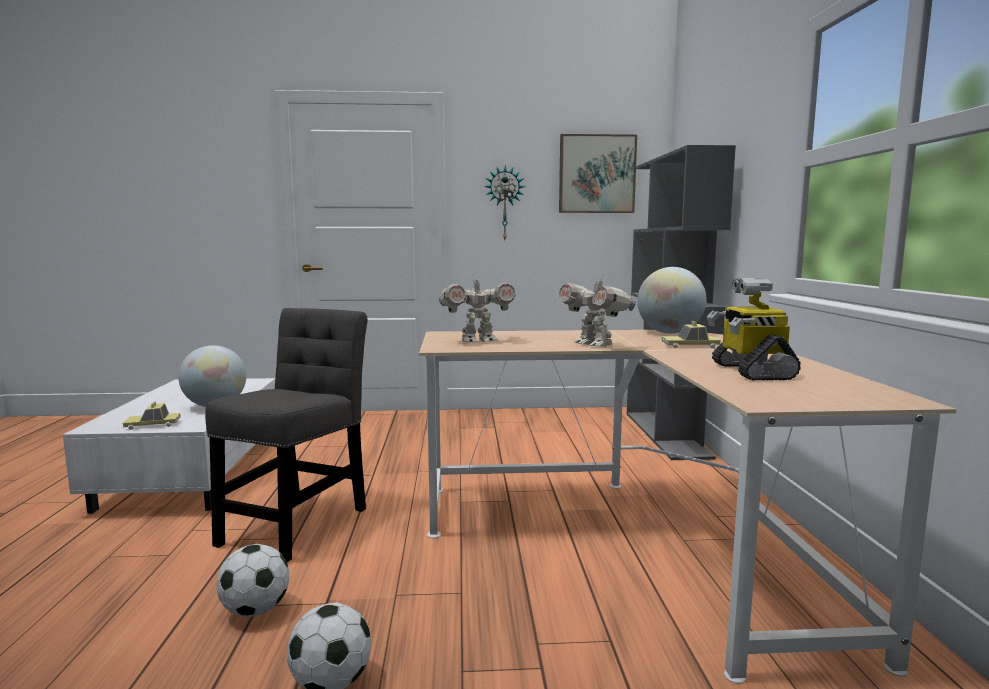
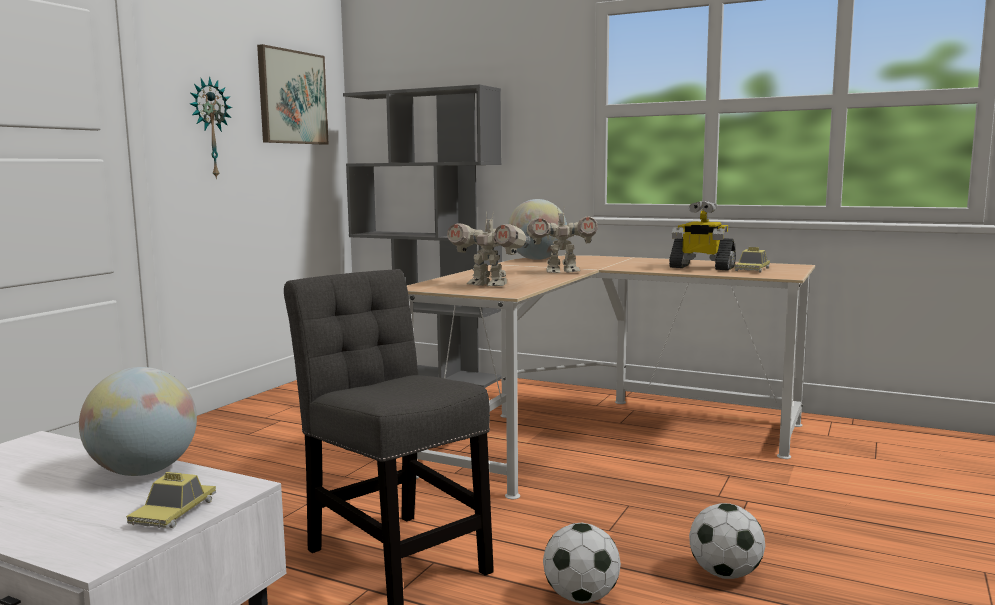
camera: 60 degrees left, 0 degrees up
(477, 341) = (488, 285): toy robot -> toy robot turned 105 degrees clockwise
(690, 346) = (600, 263): toy car -> toy car (752, 269)

